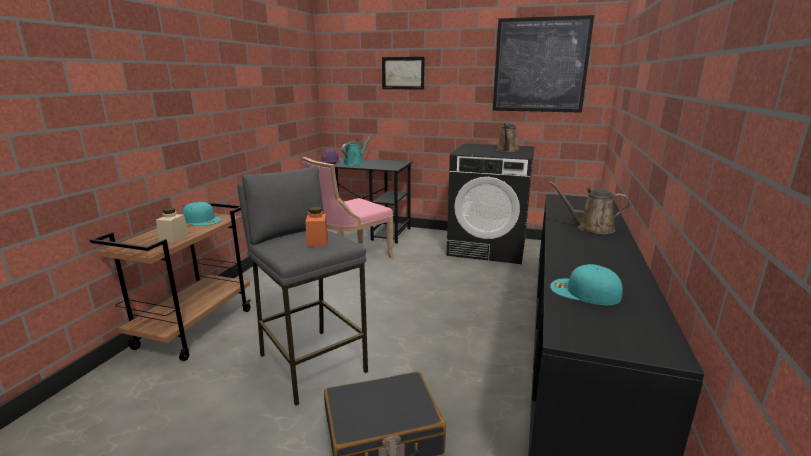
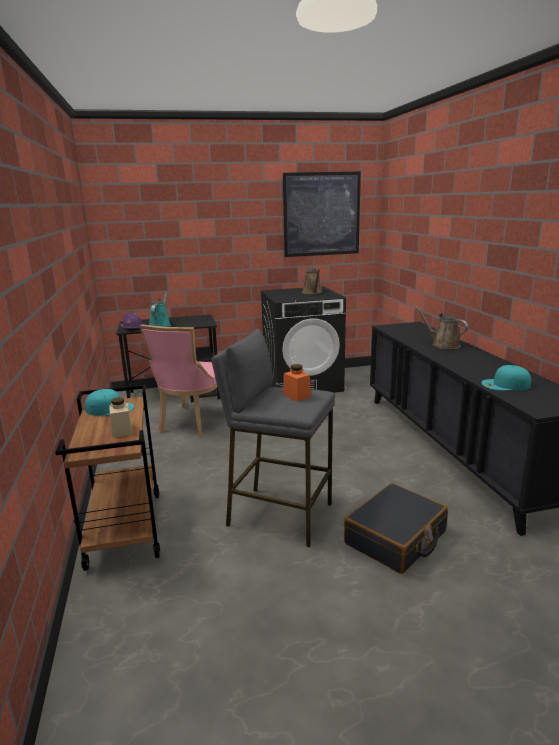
camera: 30 degrees left, 0 degrees up
(403, 73) = (192, 225): picture -> none
(591, 228) = (443, 345): brown watering can -> brown watering can turned 60 degrees clockwise

